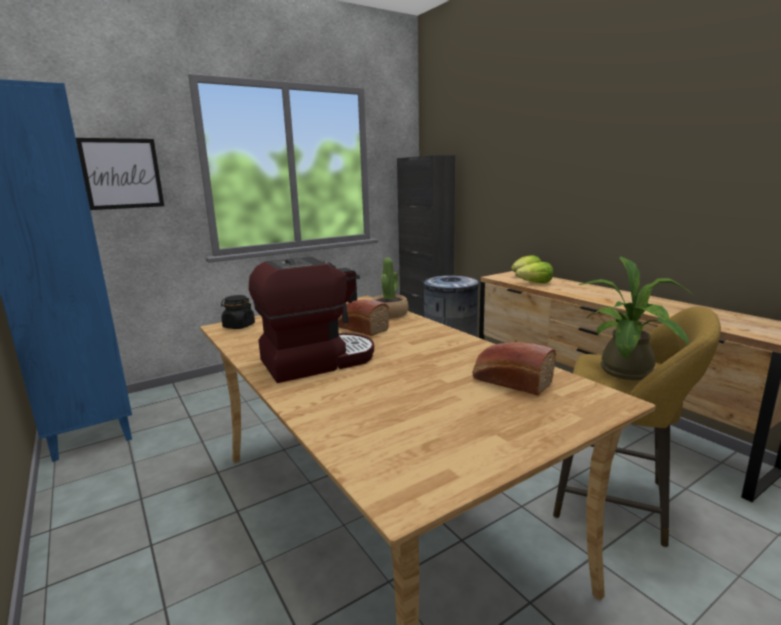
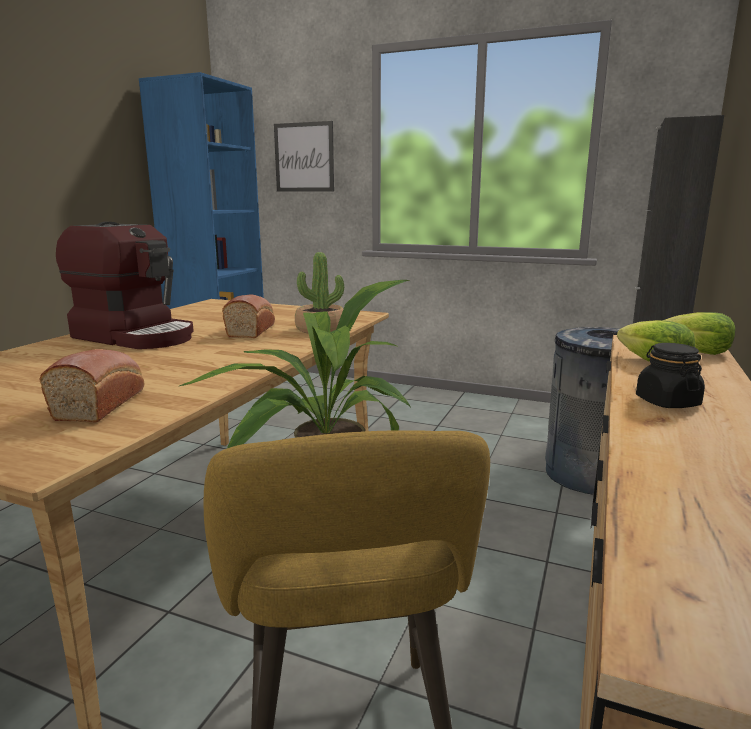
camera: 55 degrees right, 0 degrees up
(238, 326) = (219, 304): black jar -> black jar (667, 402)

